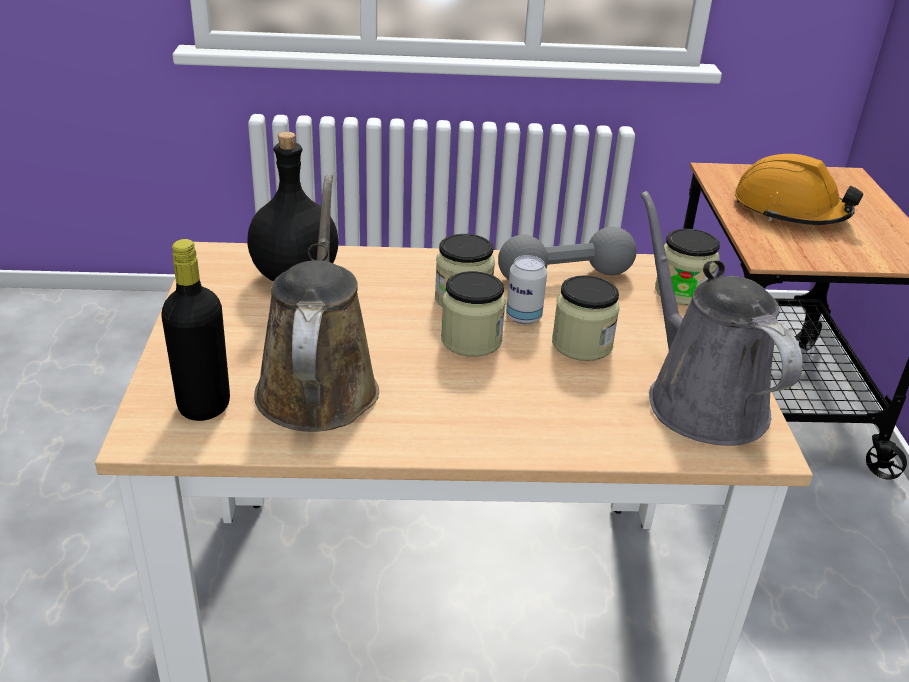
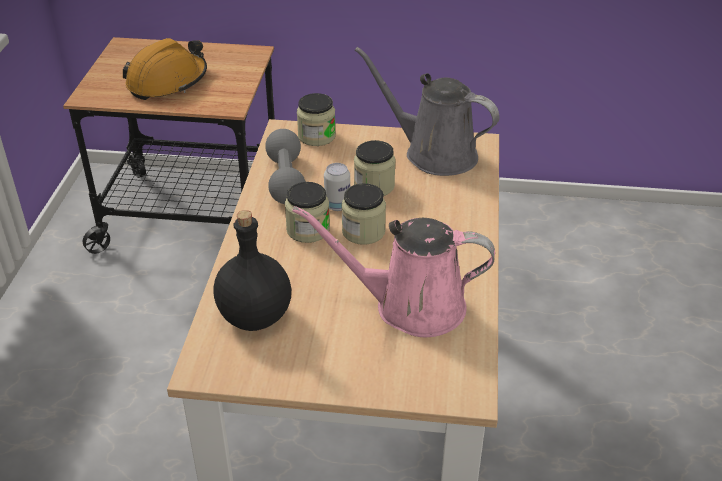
camera: 80 degrees left, 5 degrees up
(204, 406) = (434, 364): black bottle -> none
(318, 384) = (410, 306): brown watering can -> pink watering can
(699, 398) = (434, 153): grey watering can -> grey watering can turned 45 degrees clockwise

